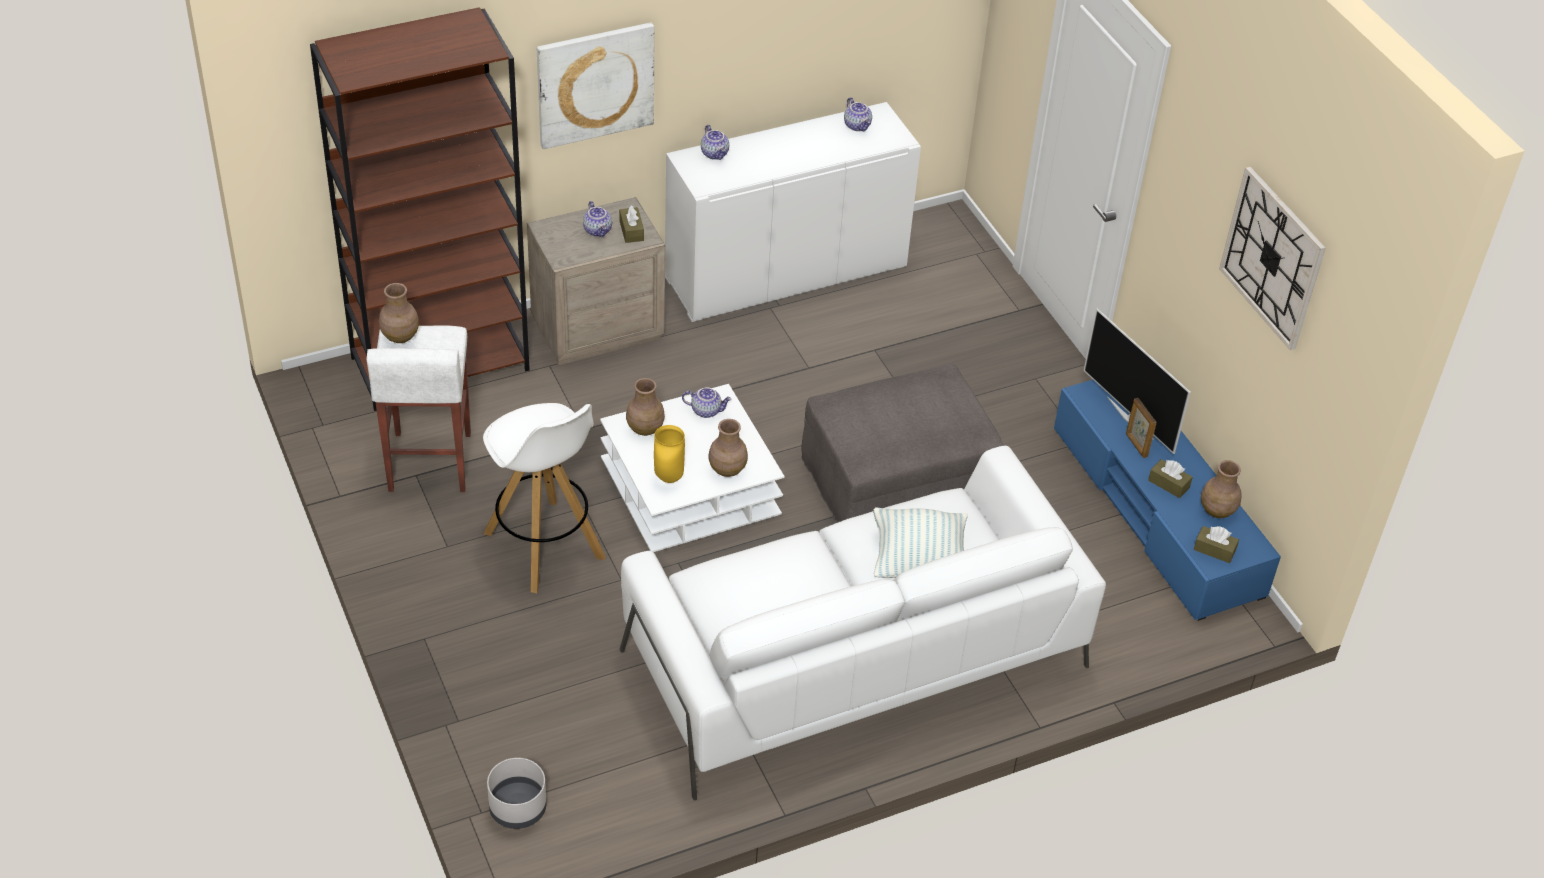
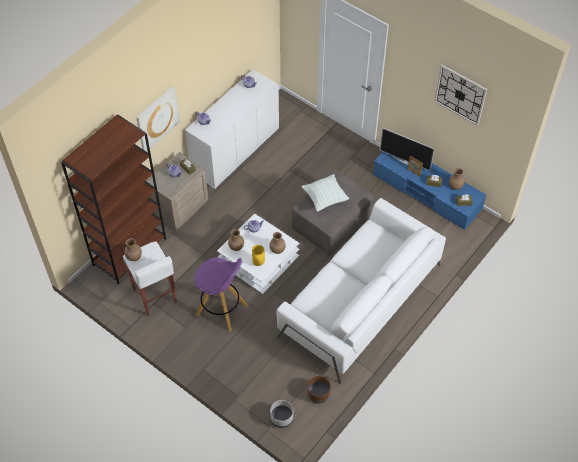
camera: 25 degrees left, 10 degrees up
(545, 546) = (222, 310): white stool -> purple stool
(631, 799) = (318, 394): none -> brown planter
(918, 562) = (375, 258): pillow -> pillow (325, 198)

